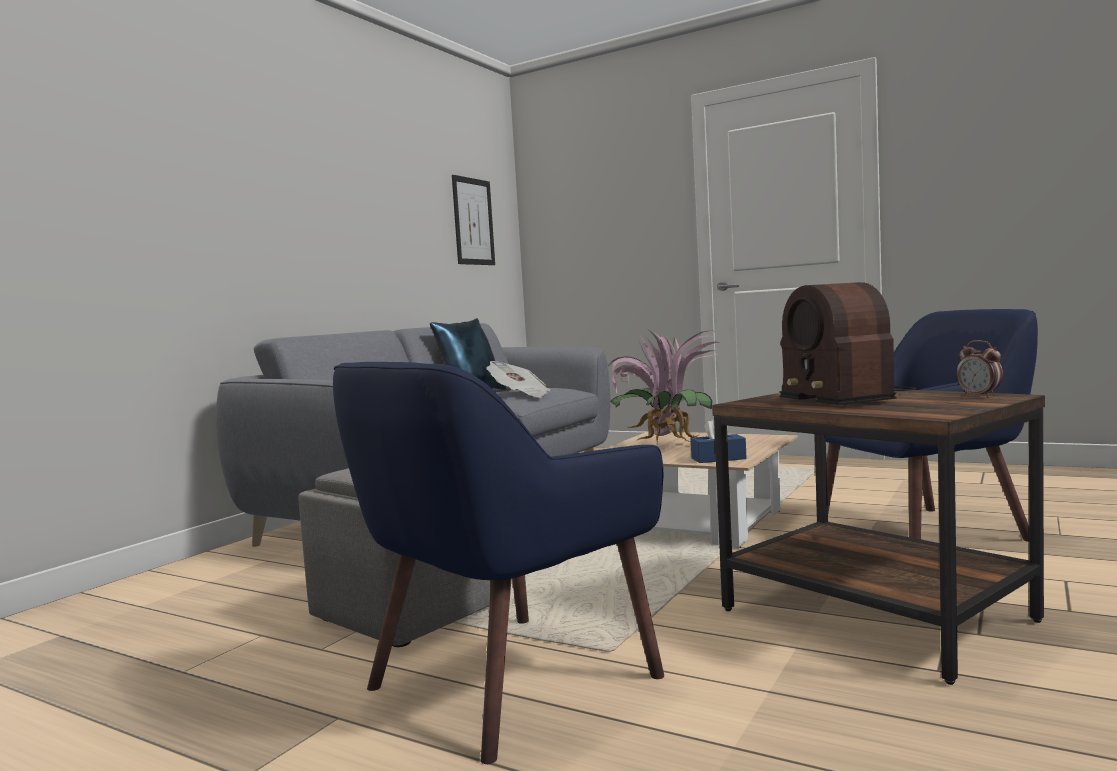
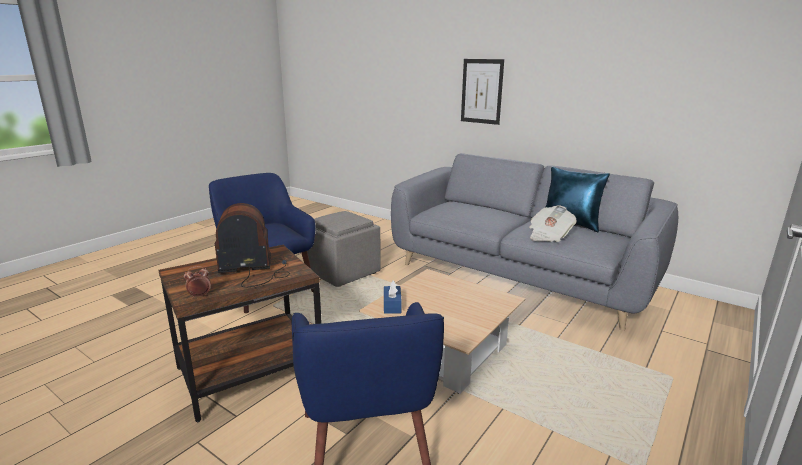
camera: 95 degrees right, 15 degrees up
(473, 221) = (717, 85): picture -> picture (481, 91)
(664, 448) = (442, 294): potted plant -> none

